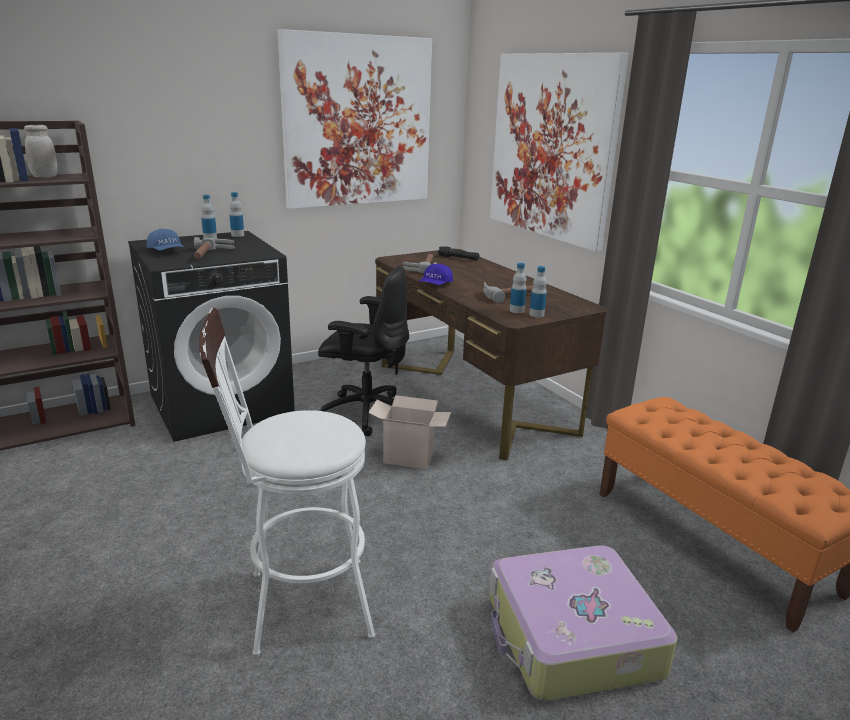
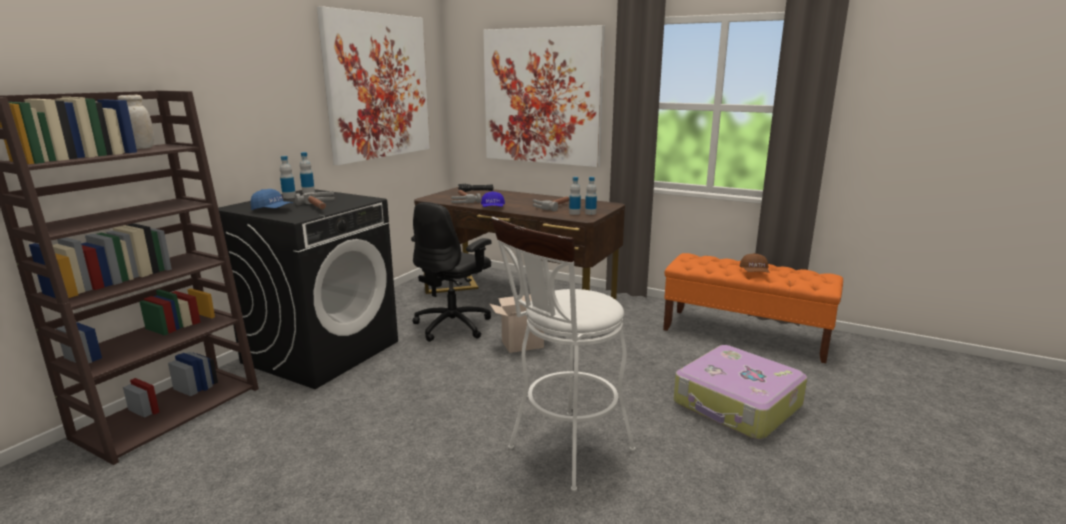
camera: 30 degrees left, 5 degrees down
(366, 412) = (453, 325): black office chair -> black office chair turned 135 degrees clockwise
(726, 456) = (754, 272): none -> brown cap

